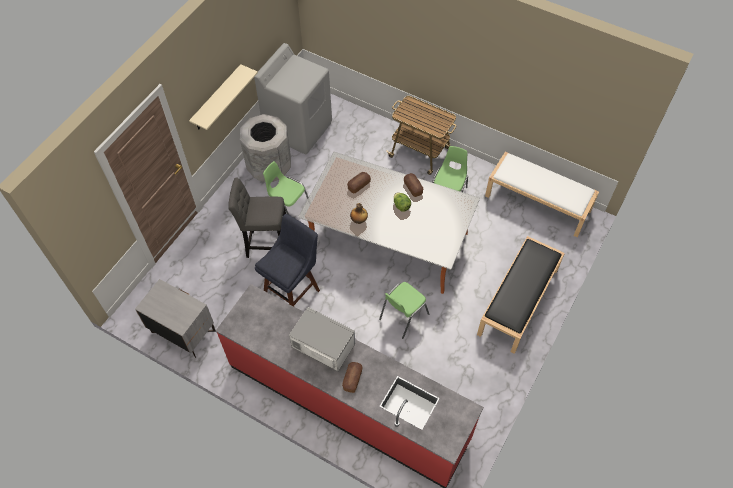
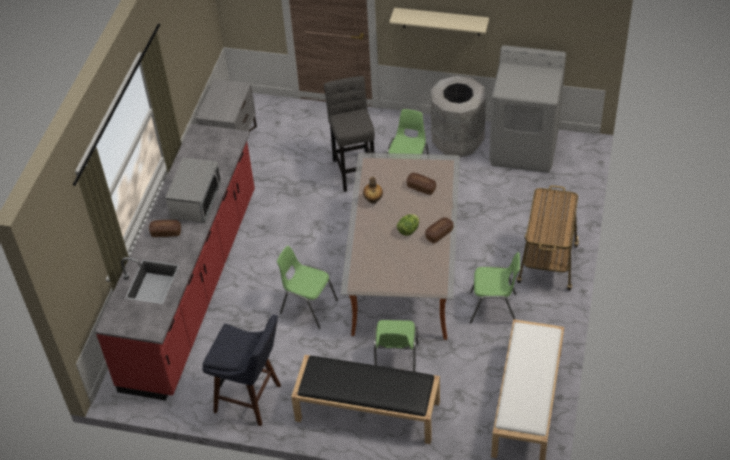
camera: 75 degrees right, 10 degrees down
(294, 291) = (306, 208): blue stool -> blue stool (252, 400)
(478, 271) = (396, 362): none -> green chair

